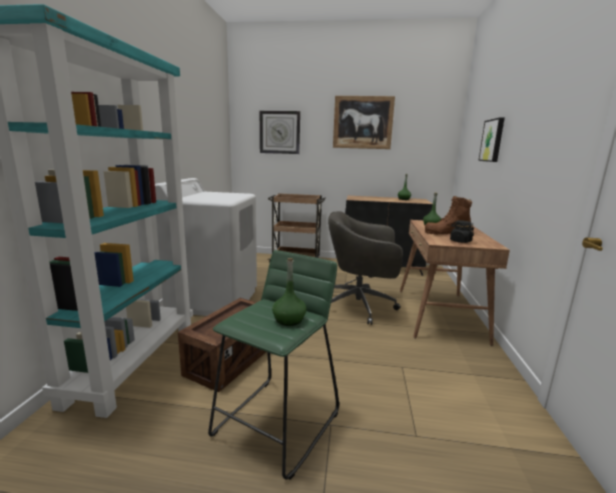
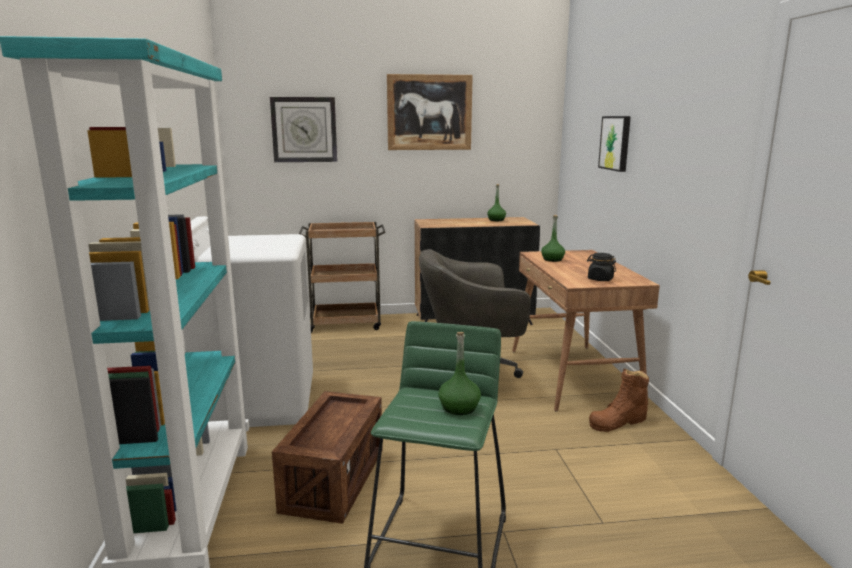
camera: 15 degrees left, 0 degrees up
(446, 233) = (577, 268): brown boot -> brown boot (618, 422)

